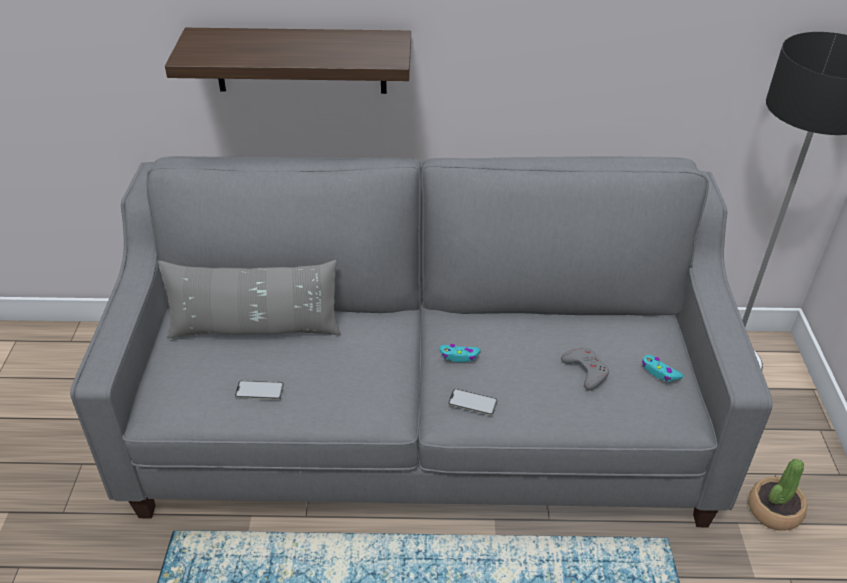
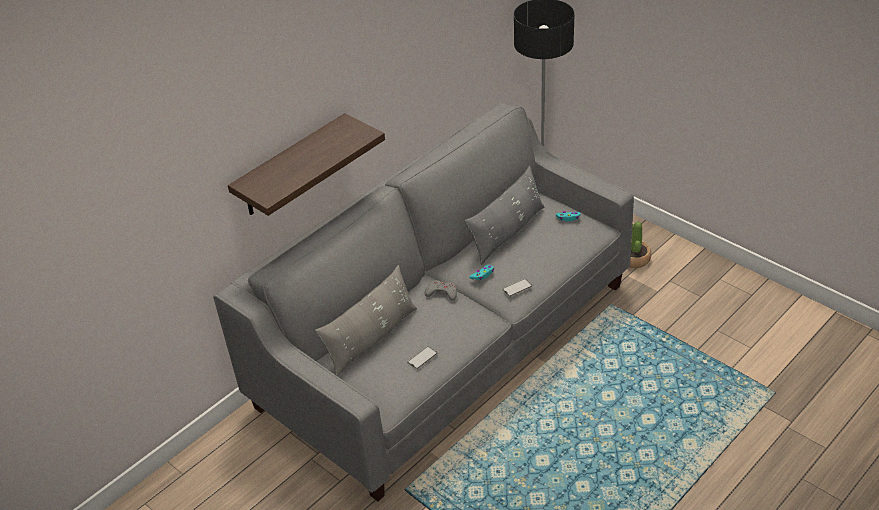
camera: 45 degrees left, 0 degrees up
(560, 332) = (507, 232): none -> grey pillow
(585, 371) = (541, 239): grey game controller -> grey game controller (441, 292)

